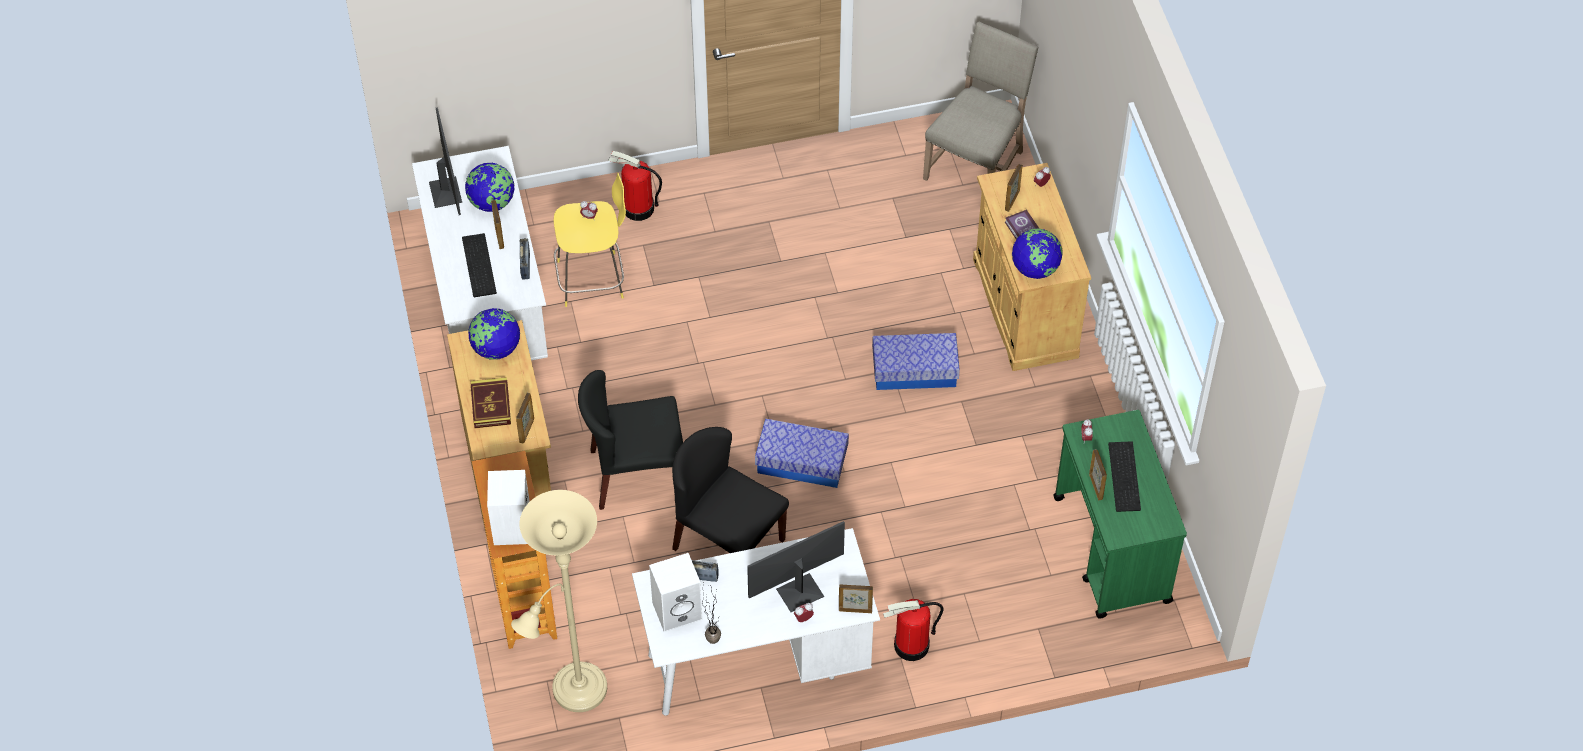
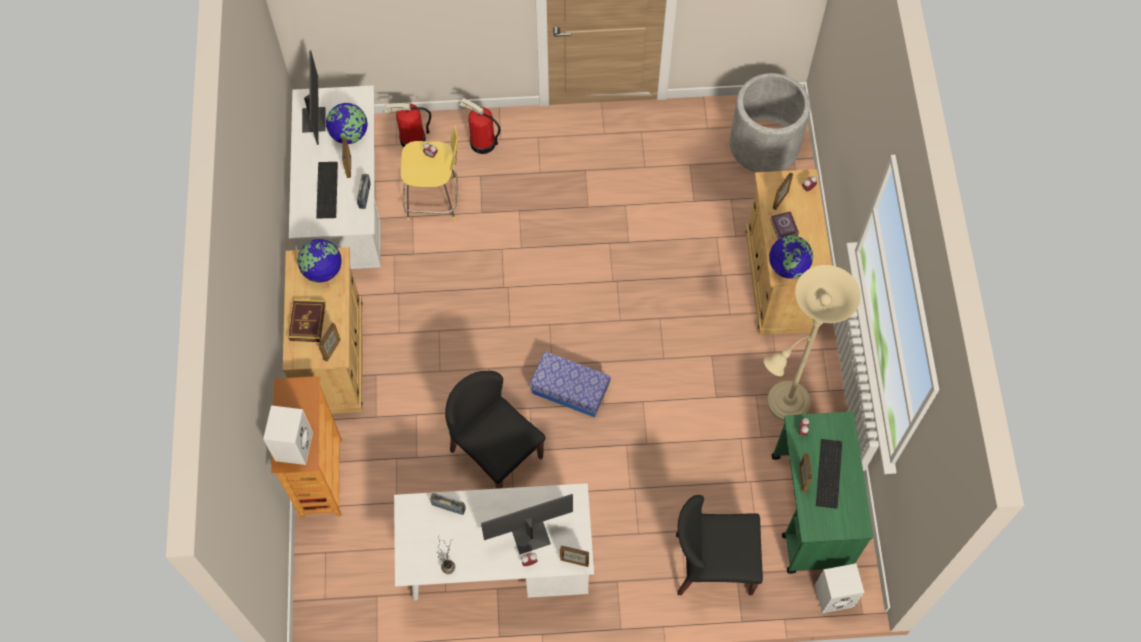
camera: 10 degrees right, 10 degrees up
(574, 693) = (345, 567): beige floor lamp -> beige floor lamp (783, 405)
(636, 474) = (434, 378): black chair -> black chair (712, 564)
(678, 609) = (425, 535): white speaker -> white speaker (834, 595)
(911, 646) = (628, 572): fire extinguisher -> fire extinguisher (412, 140)
(914, 371) = (678, 322): storage box -> none
(977, 164) = (764, 144): beige chair -> grey planter

